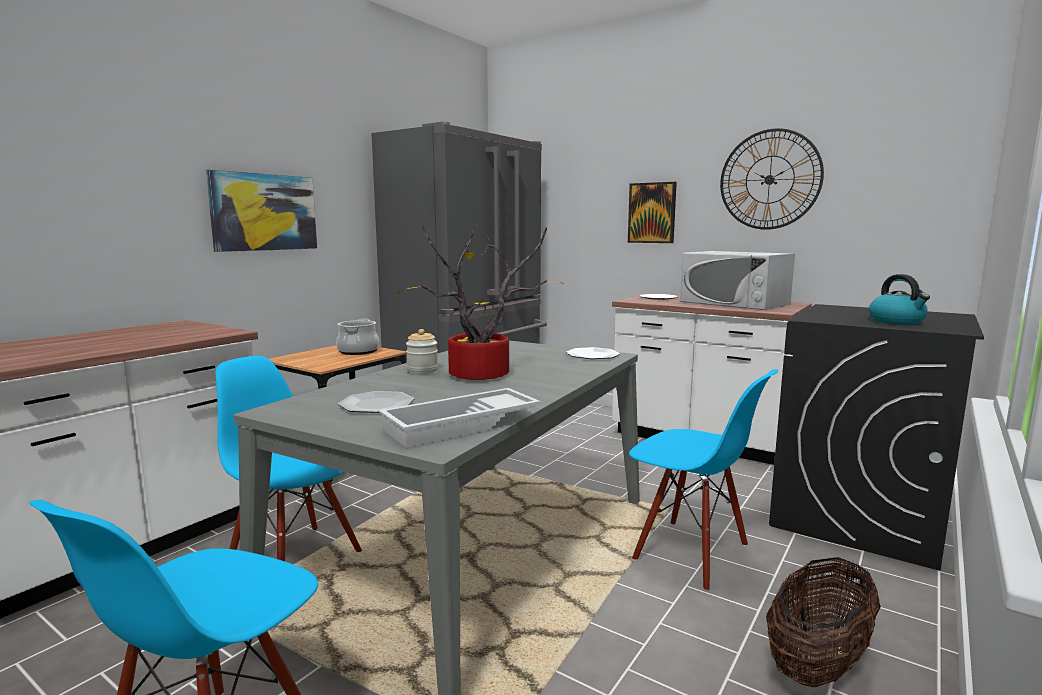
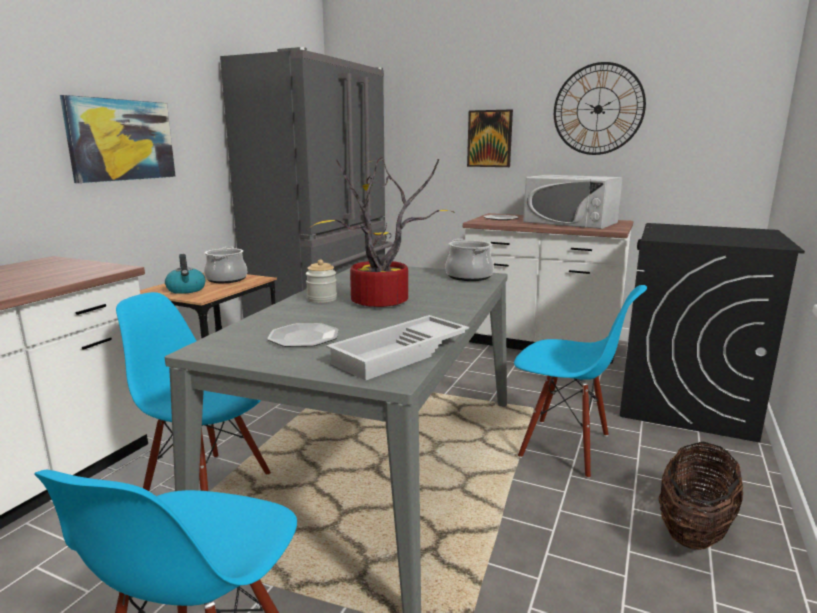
camera: 10 degrees left, 5 degrees up
(592, 355) = (469, 276): plate -> cooking pot
(897, 322) = (728, 239): kettle -> kettle (186, 290)

